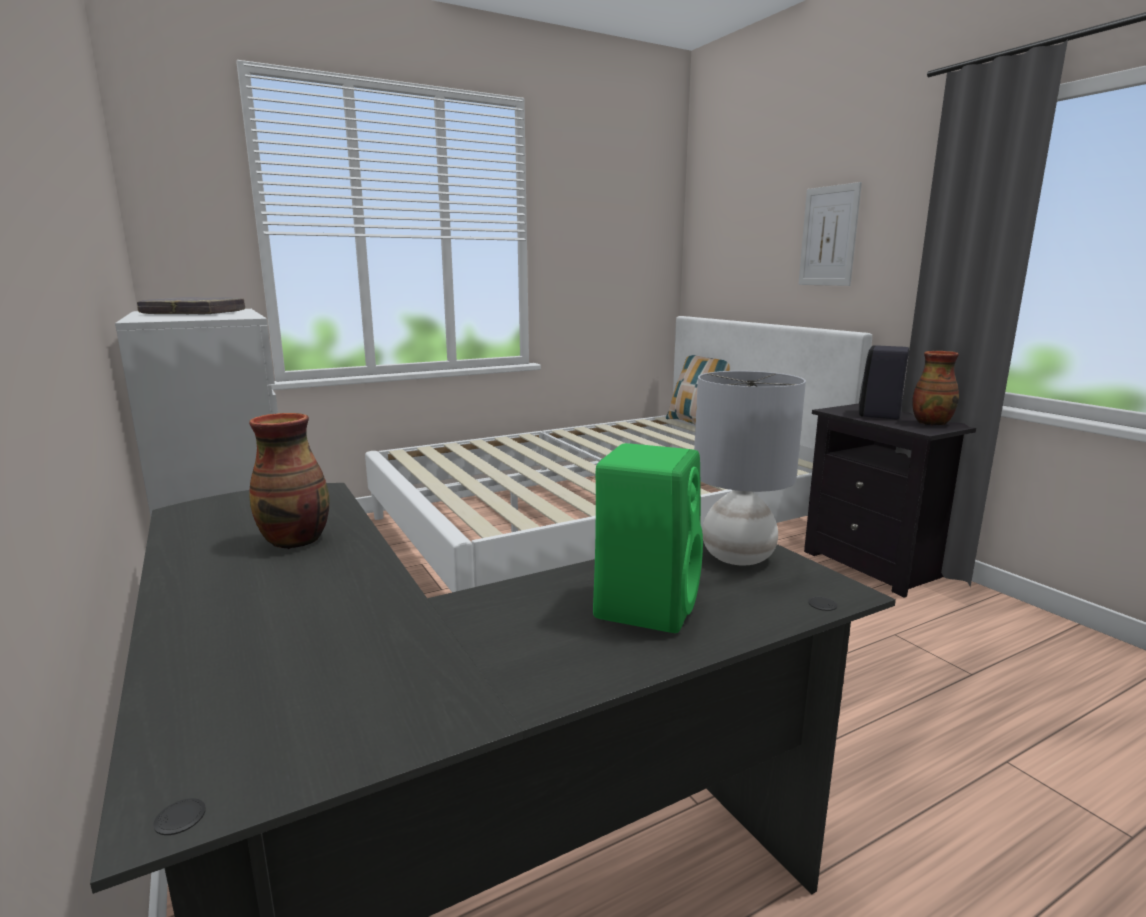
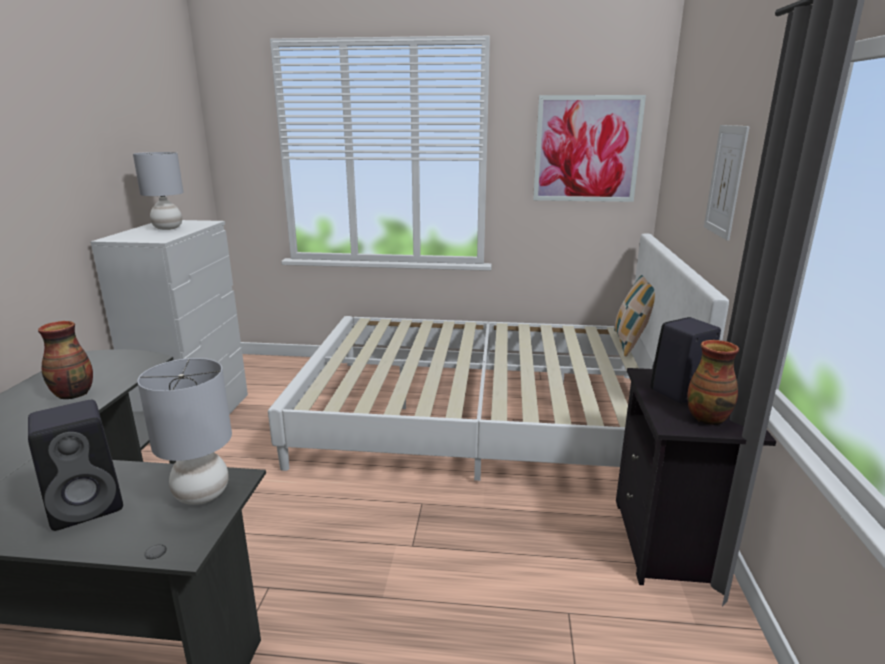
camera: 35 degrees right, 5 degrees up
(194, 313) = (168, 228): grey book -> grey table lamp
(621, 231) = (587, 149): none -> picture
(646, 604) = (89, 505): green speaker -> black speaker

